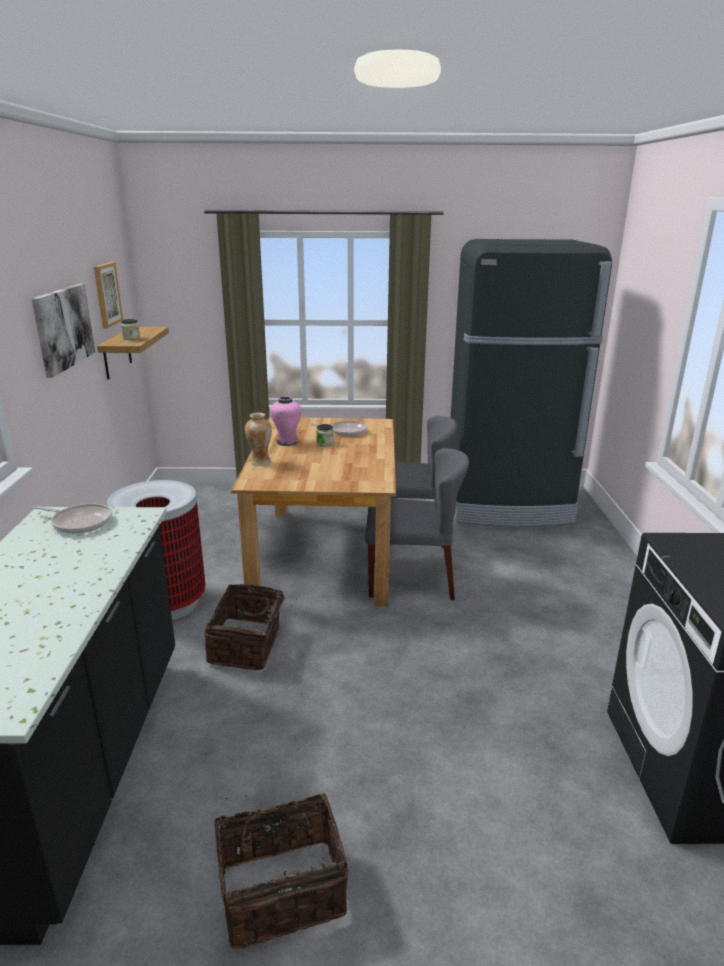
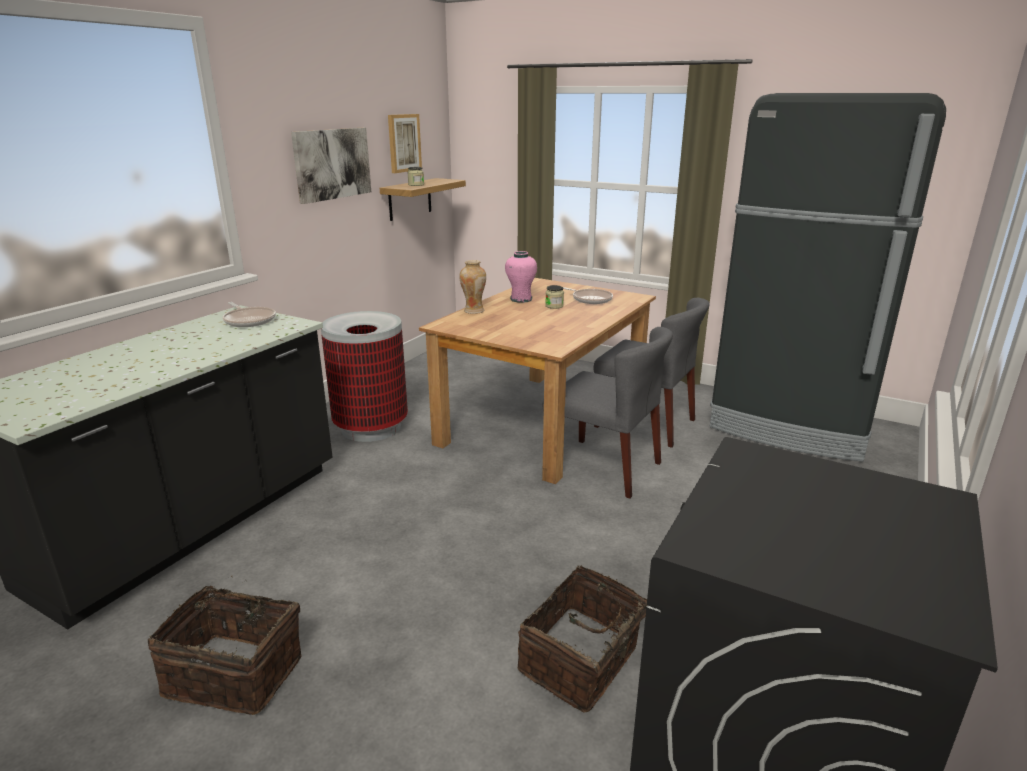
camera: 30 degrees right, 0 degrees up
(247, 645) = (400, 478): basket -> basket (582, 661)

